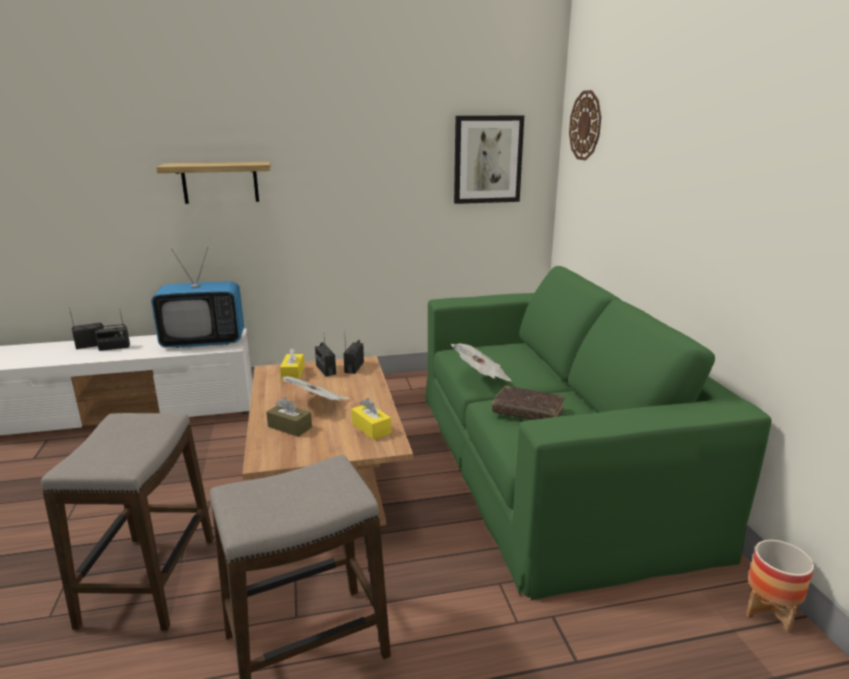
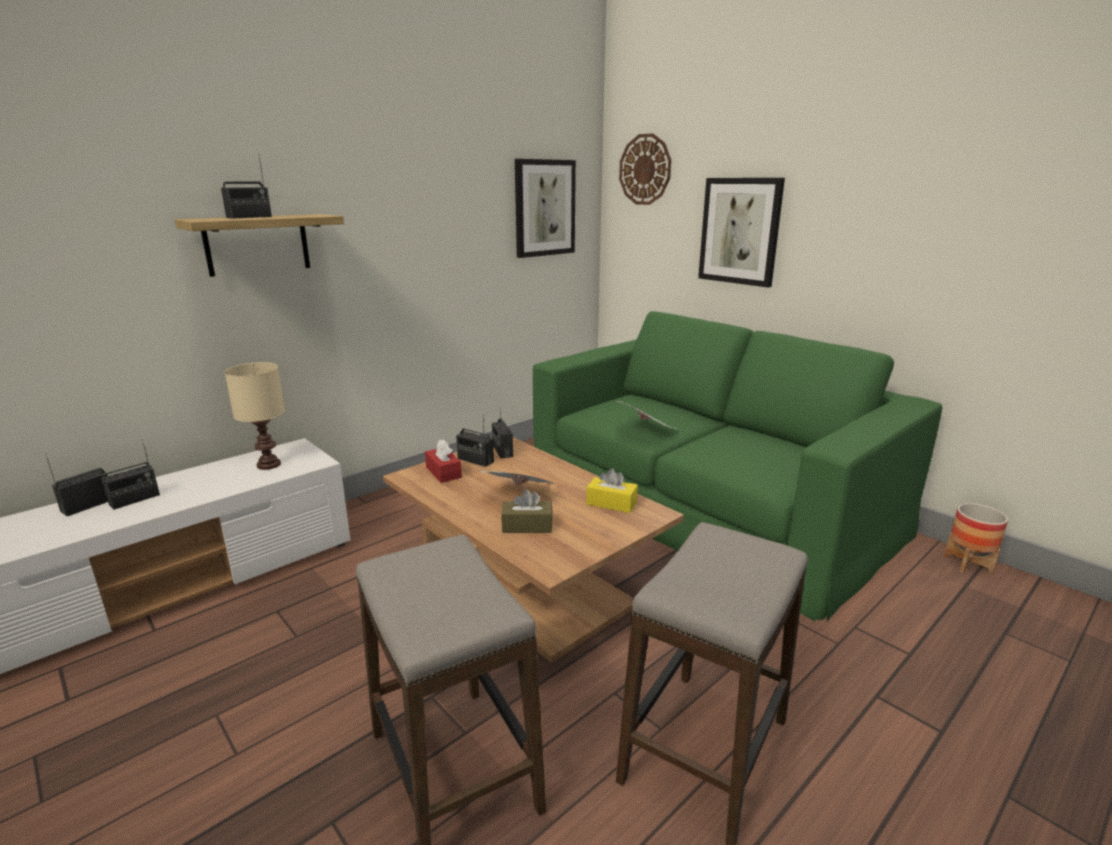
camera: 30 degrees left, 0 degrees up
(204, 342) = (269, 464): television -> beige table lamp
(207, 163) = (249, 217): none -> radio
(293, 373) = (443, 472): yellow tissue box -> red tissue box
(528, 412) = (729, 450): brown book -> none
(641, 194) = (740, 231): none -> picture

